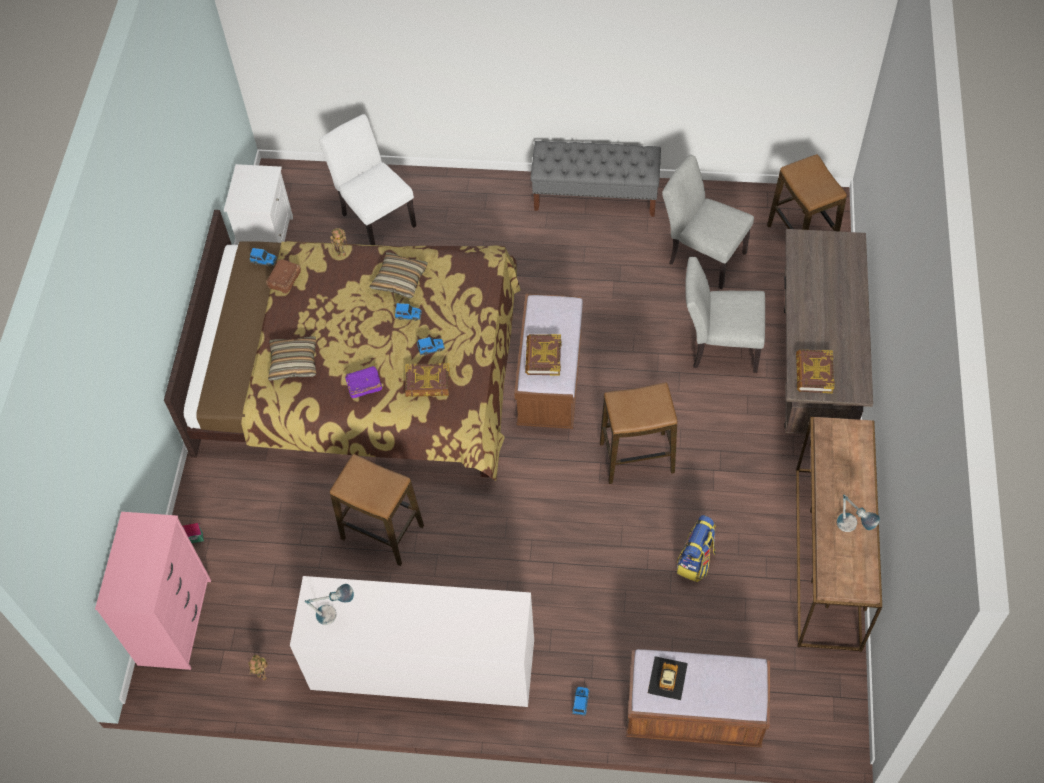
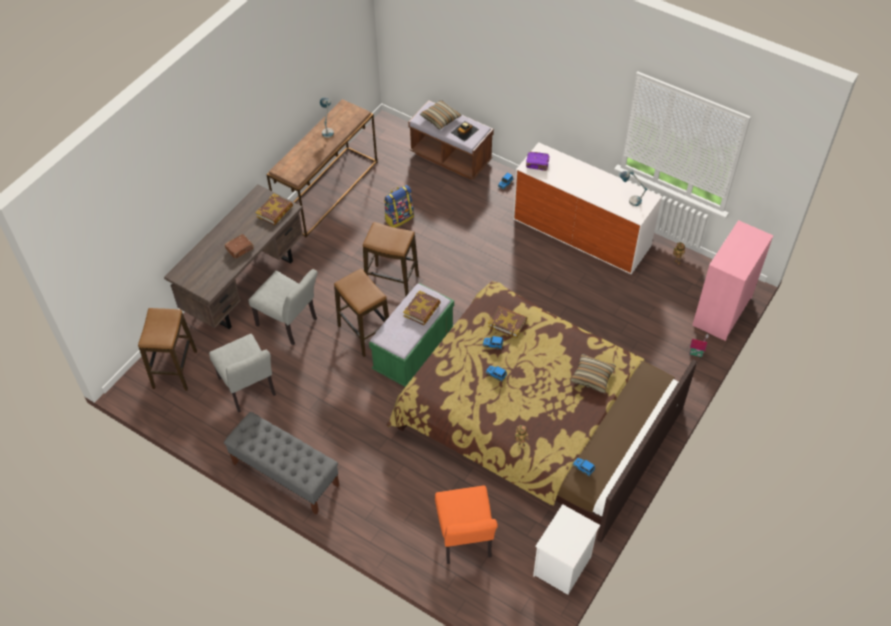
camera: 155 degrees left, 5 degrees down
(284, 280) = (574, 443): brown book -> brown book (240, 249)
(364, 386) = (551, 339): purple book -> purple book (537, 164)
(375, 217) = (465, 541): white chair -> orange chair
(382, 532) = (572, 307): stool -> stool (365, 333)
(400, 280) = (488, 404): pillow -> pillow (440, 118)
(549, 381) = (413, 351): brown bench -> green bench

